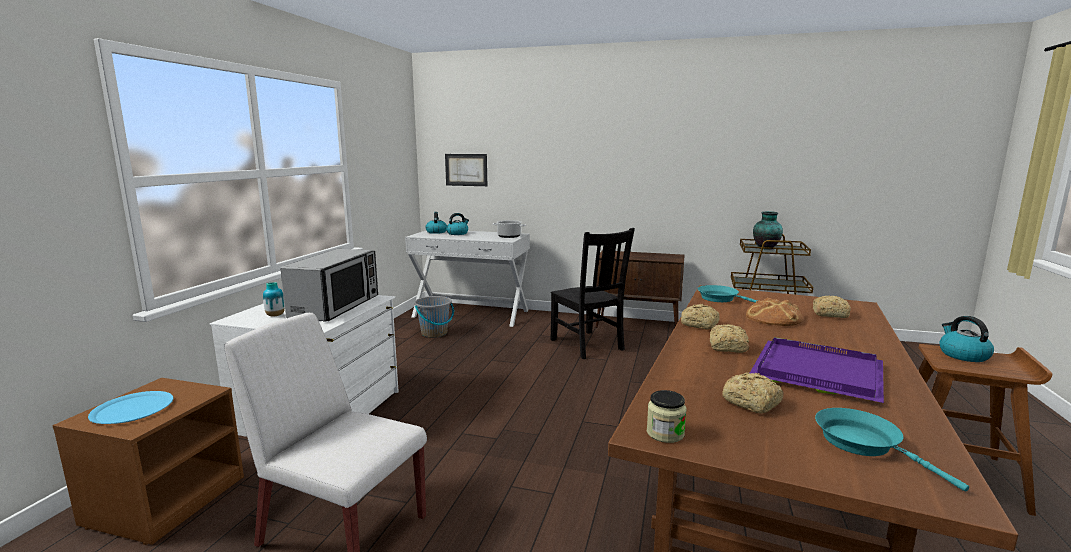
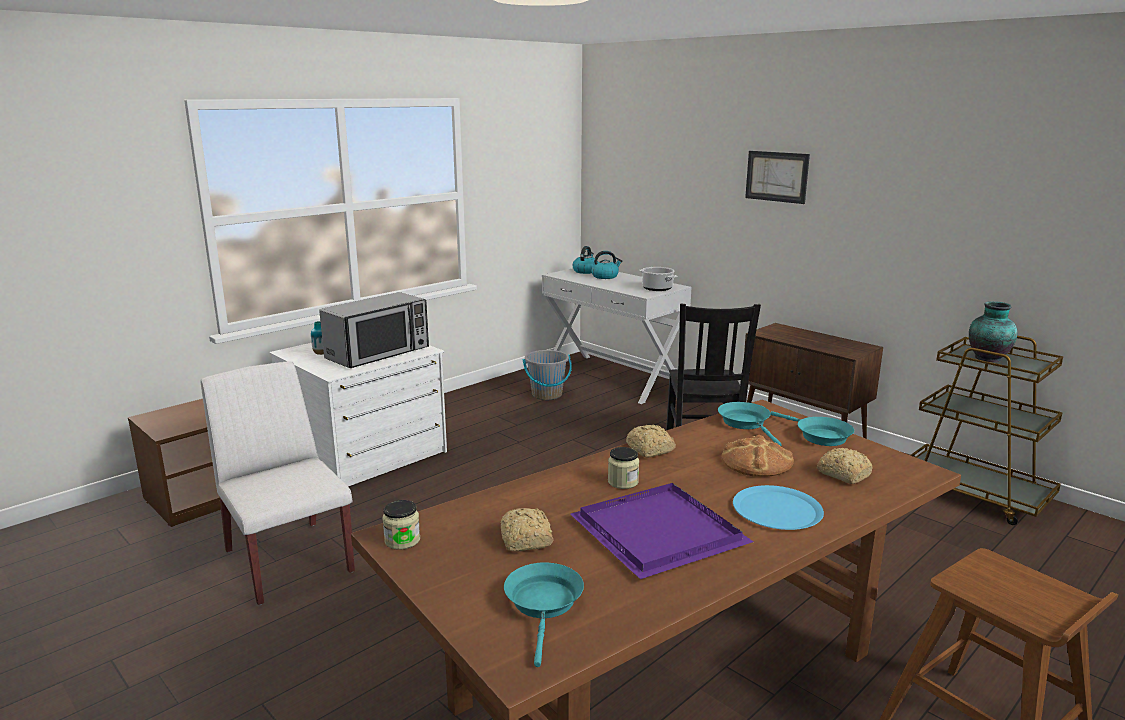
camera: 30 degrees right, 5 degrees up
(132, 409) = (178, 417): blue plate -> blue plate (777, 509)
(466, 170) = (629, 195): picture -> picture (777, 176)
(727, 347) = (623, 482): bread -> jar
(772, 297) = (819, 436): none -> turquoise frying pan
(962, 355) = (1013, 579): kettle -> none

